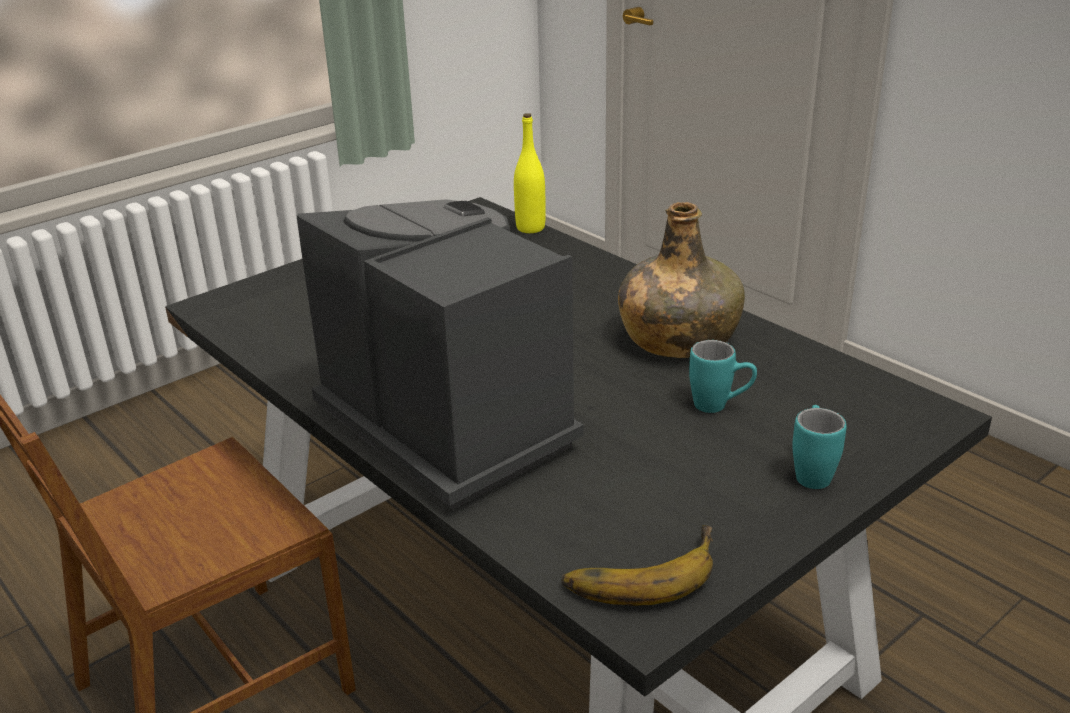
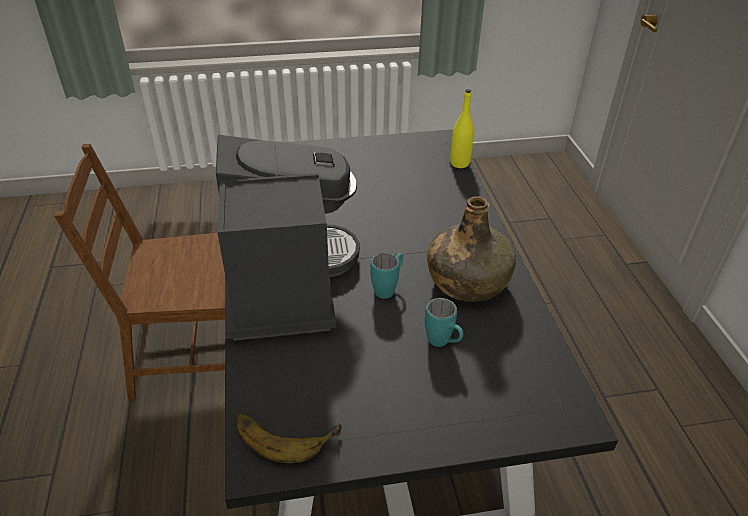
camera: 30 degrees right, 10 degrees up
(812, 471) = (450, 419): turquoise mug -> turquoise mug (388, 288)

